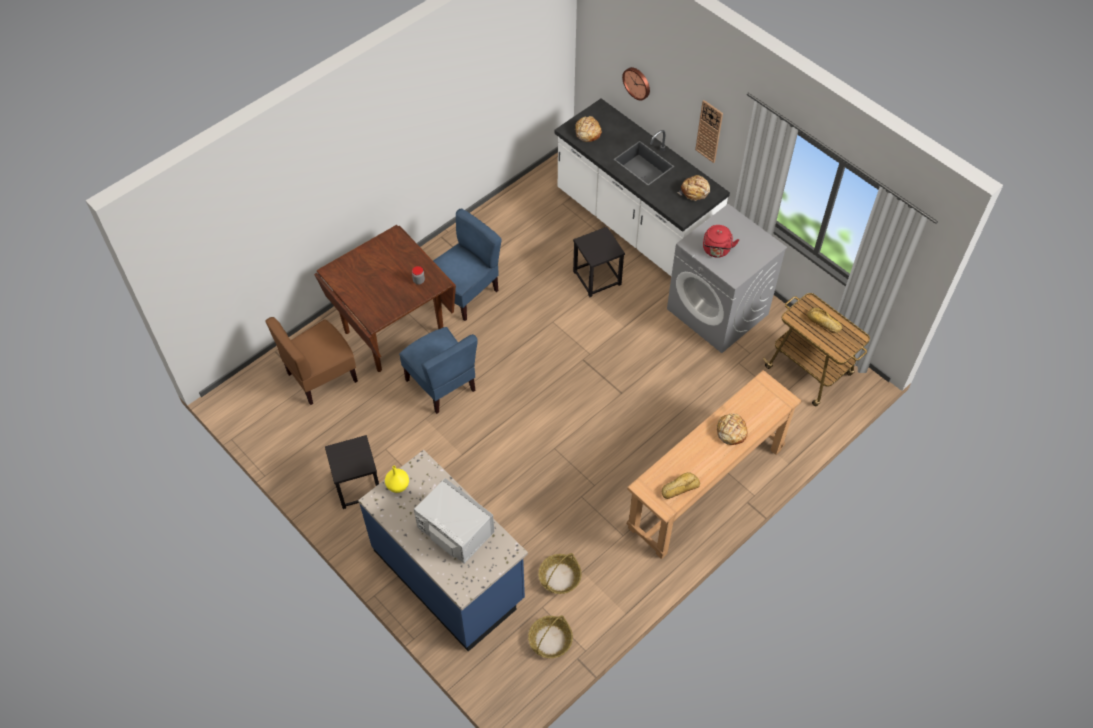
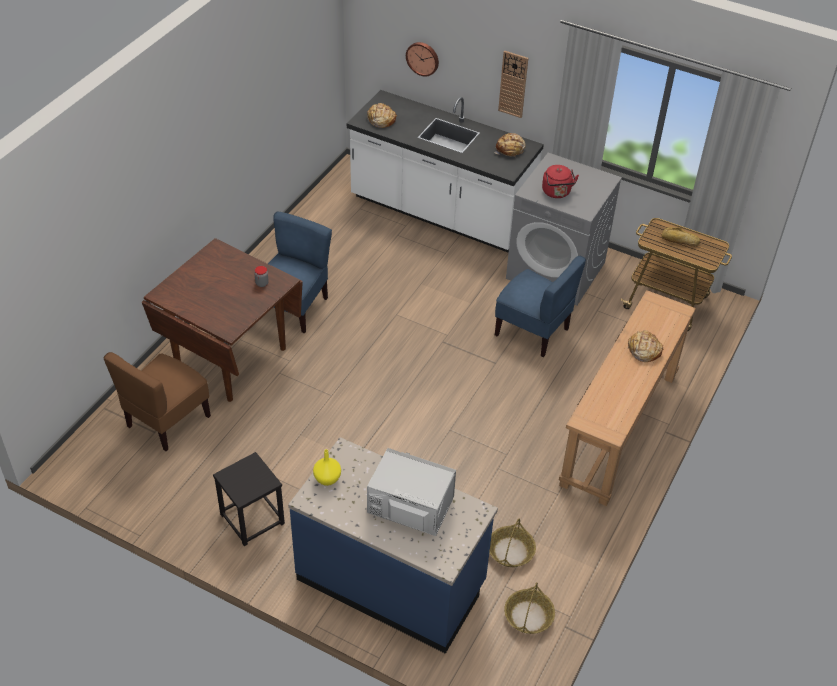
camera: 20 degrees left, 10 degrees down
(441, 385) = (304, 398): blue chair -> blue chair (532, 331)
(596, 278) = (423, 266): black stool -> none
(679, 487) = (618, 412): bread -> none

